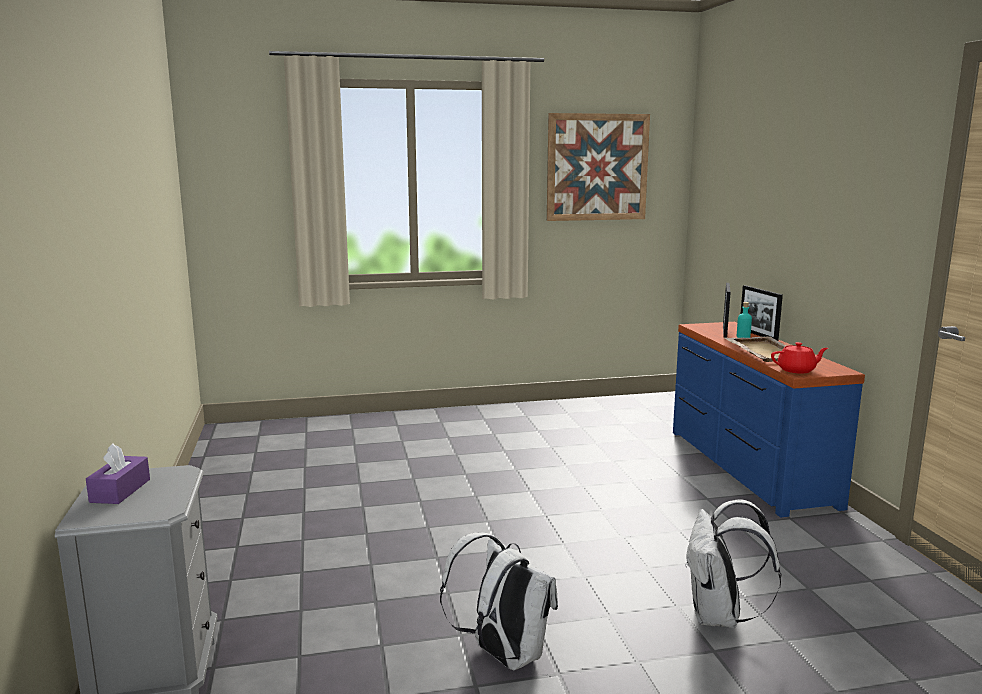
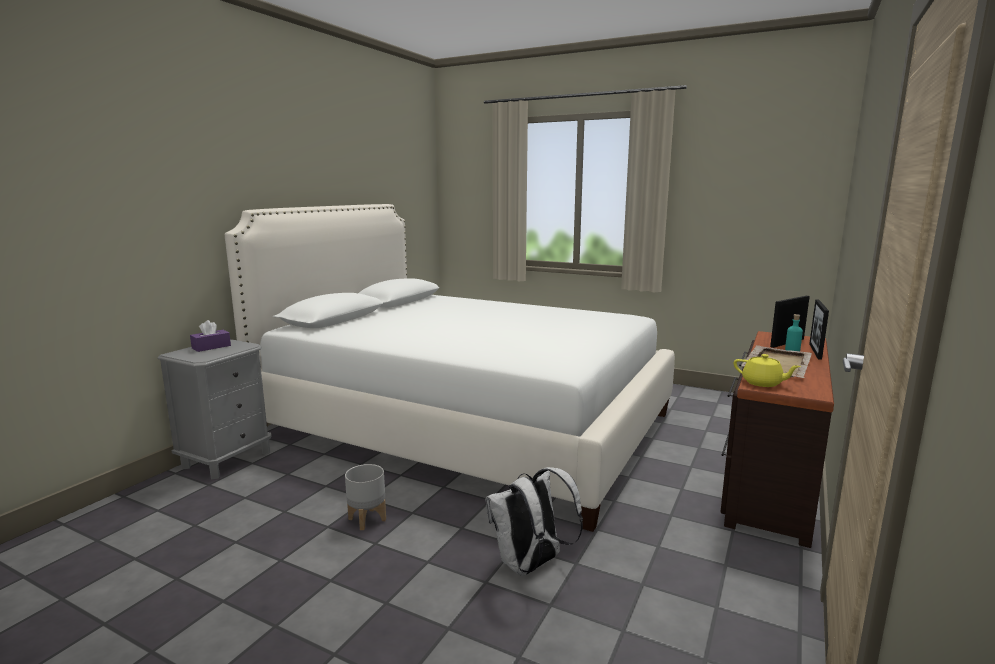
camera: 40 degrees right, 0 degrees up
(418, 508) = (467, 425): none -> white bed
(502, 655) = (367, 519): white backpack -> grey planter
(597, 167) = (740, 181): picture -> none
(746, 467) = (769, 480): blue dresser -> brown dresser
(797, 370) = (762, 383): red teapot -> yellow teapot

